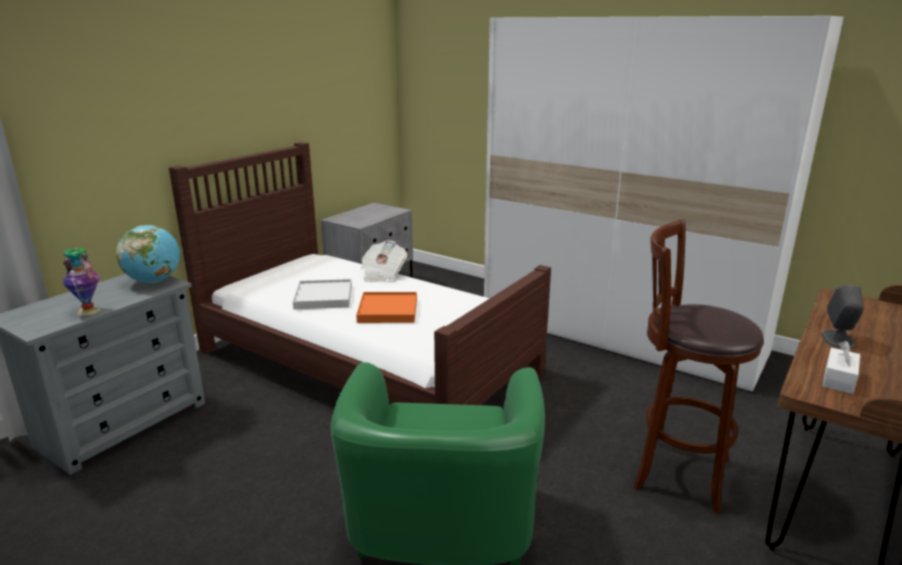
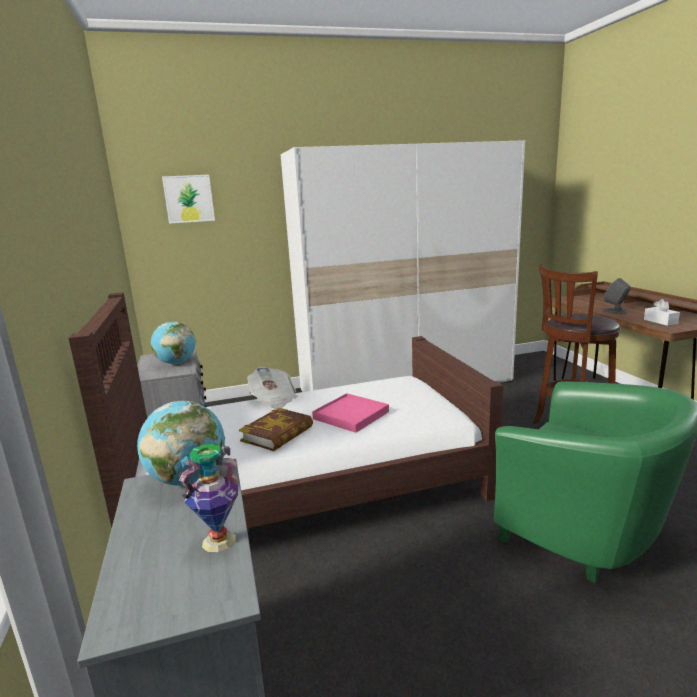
camera: 50 degrees left, 5 degrees down
(323, 297) = (278, 434): white tray -> book
(371, 216) = (176, 363): none -> globe
(388, 310) = (351, 415): orange tray -> pink tray
(449, 61) = (189, 199): none -> picture

